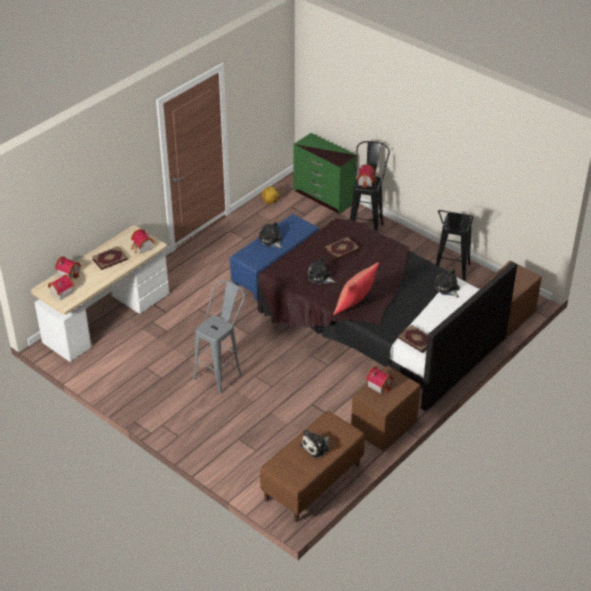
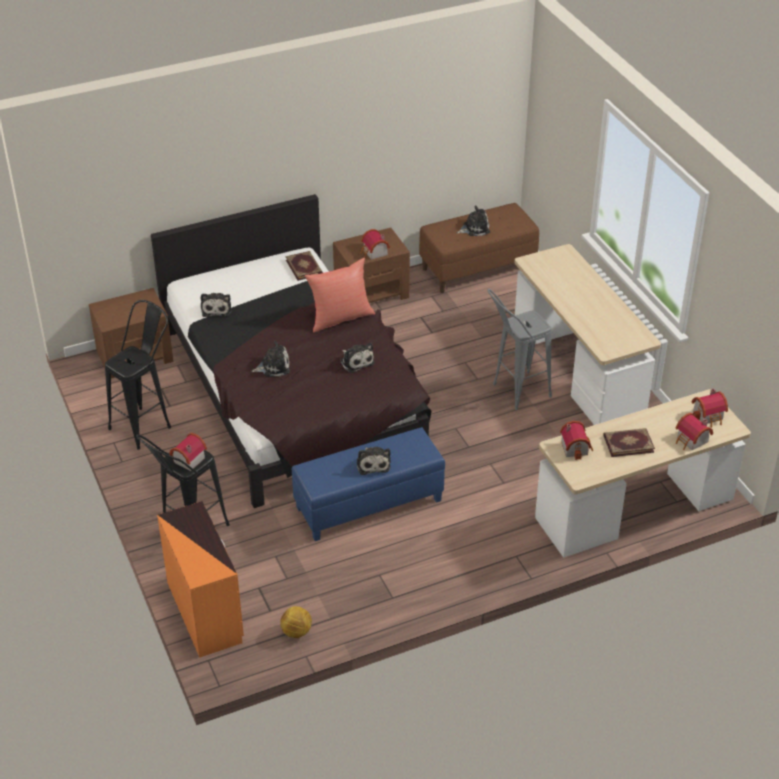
camera: 155 degrees left, 0 degrees up
(183, 409) = (578, 369): none -> desk
(324, 197) = (205, 611): green dresser -> orange dresser
(342, 250) = (301, 385): book -> none
(370, 257) = (273, 367): none -> plush toy

